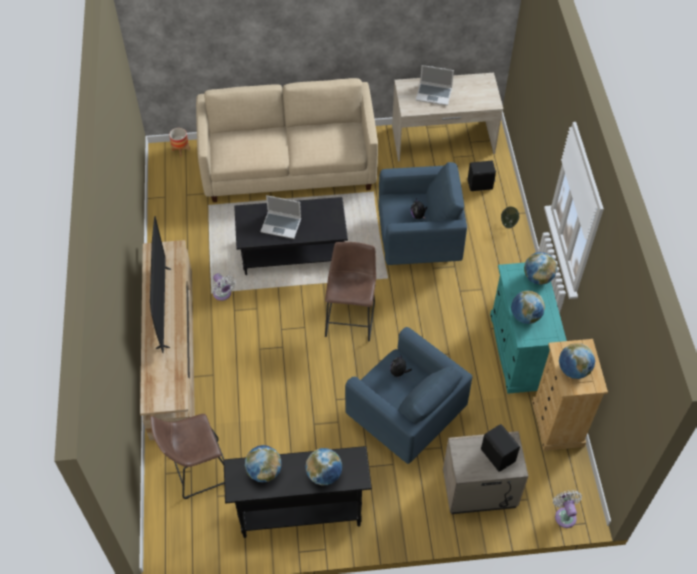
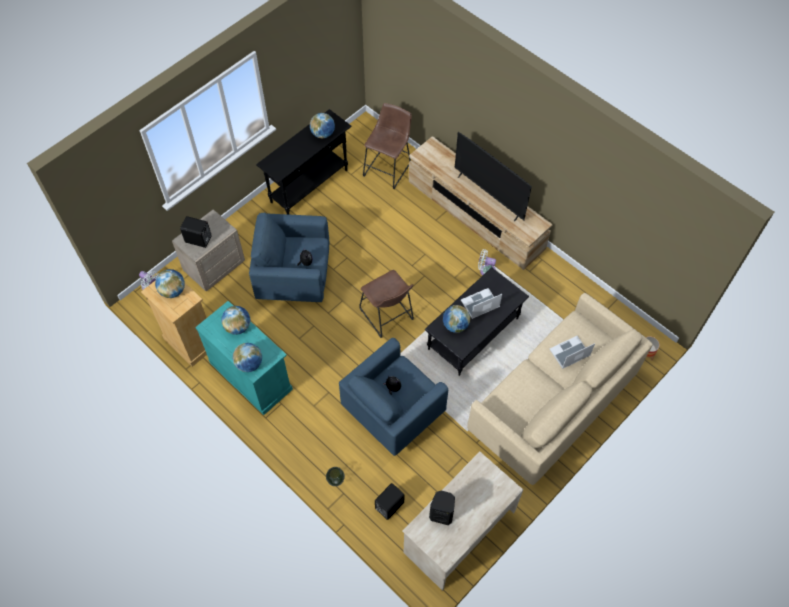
camera: 140 degrees right, 5 degrees up
(324, 474) = (288, 153): globe -> globe (455, 325)
(434, 94) = (474, 499): laptop -> laptop (569, 353)
(466, 100) = (441, 514): none -> black speaker

